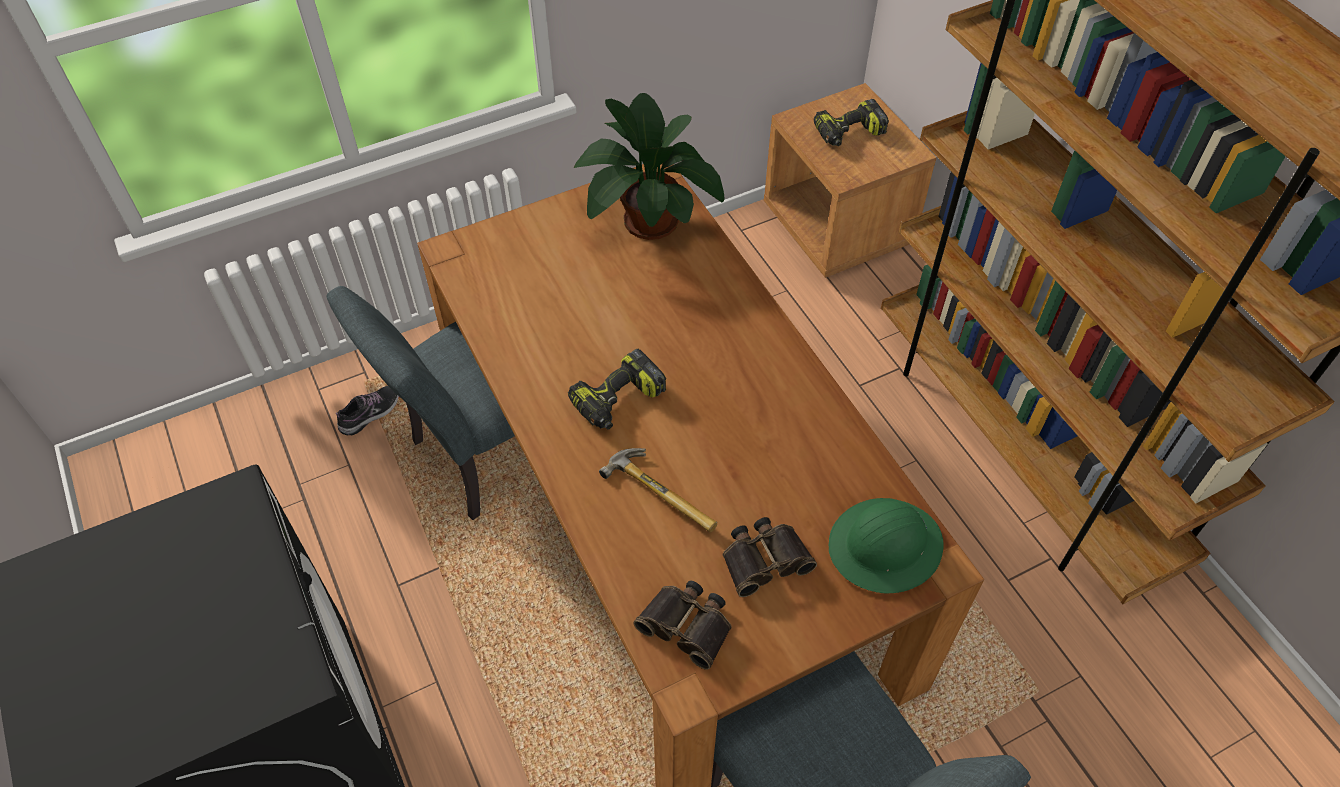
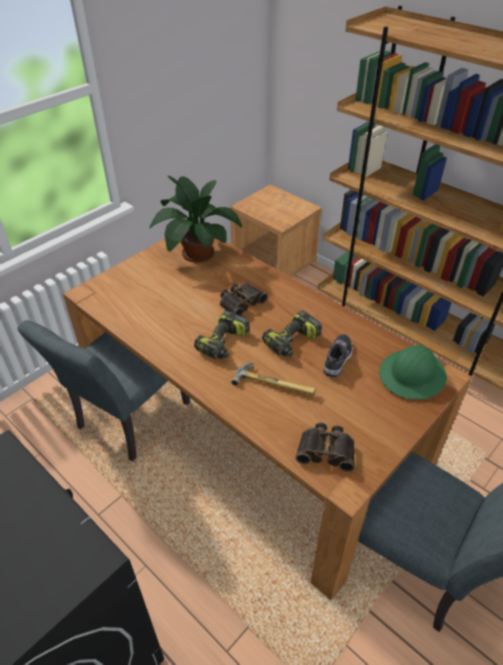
camera: 20 degrees left, 10 degrees down
(370, 414) = (44, 420): shoe -> shoe (337, 358)
(764, 558) = (350, 401): binoculars -> binoculars (240, 302)
(849, 133) = (273, 206): power drill -> power drill (292, 342)

